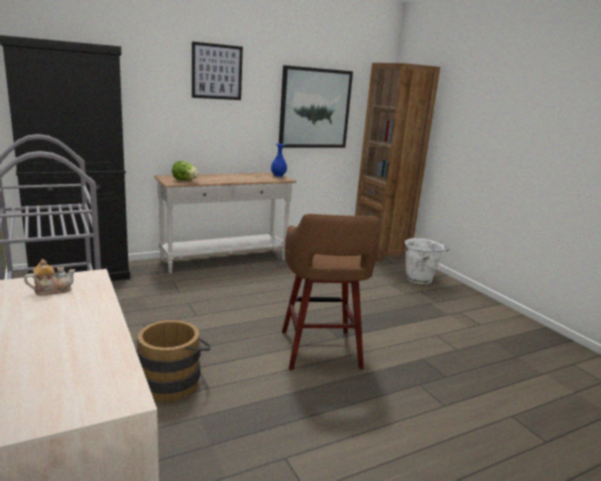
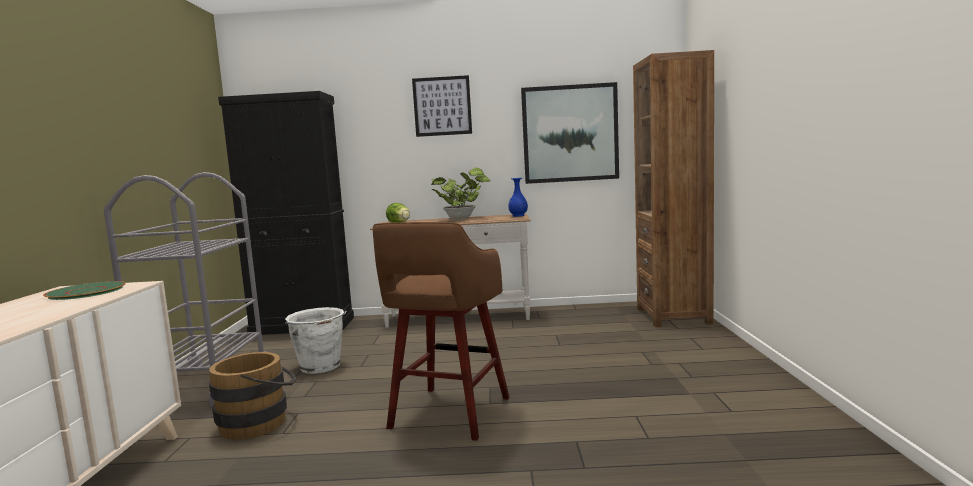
camera: 30 degrees right, 10 degrees down
(52, 290) = (86, 292): teapot -> green plate
(234, 176) = (462, 219): none -> potted plant
(420, 279) = (696, 349): white bucket -> white bucket (320, 367)

